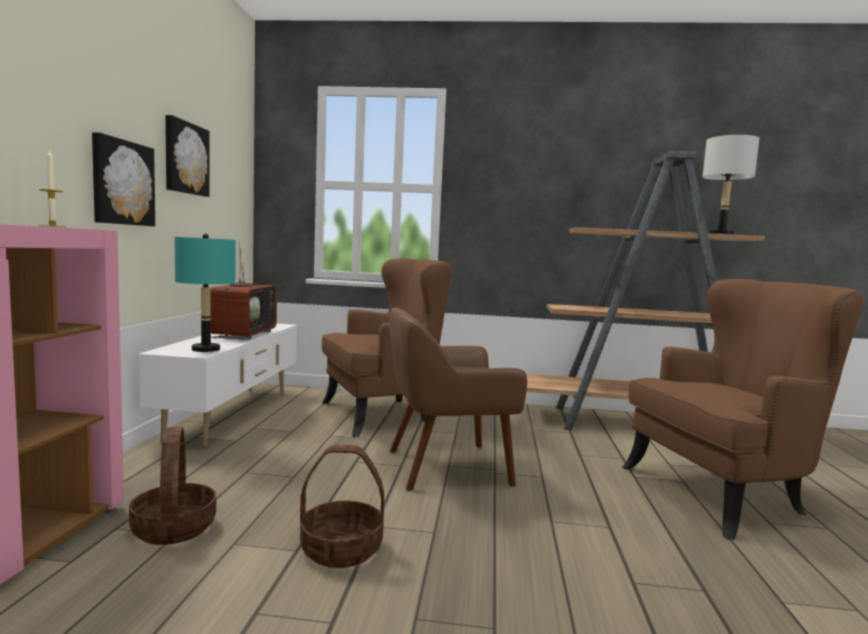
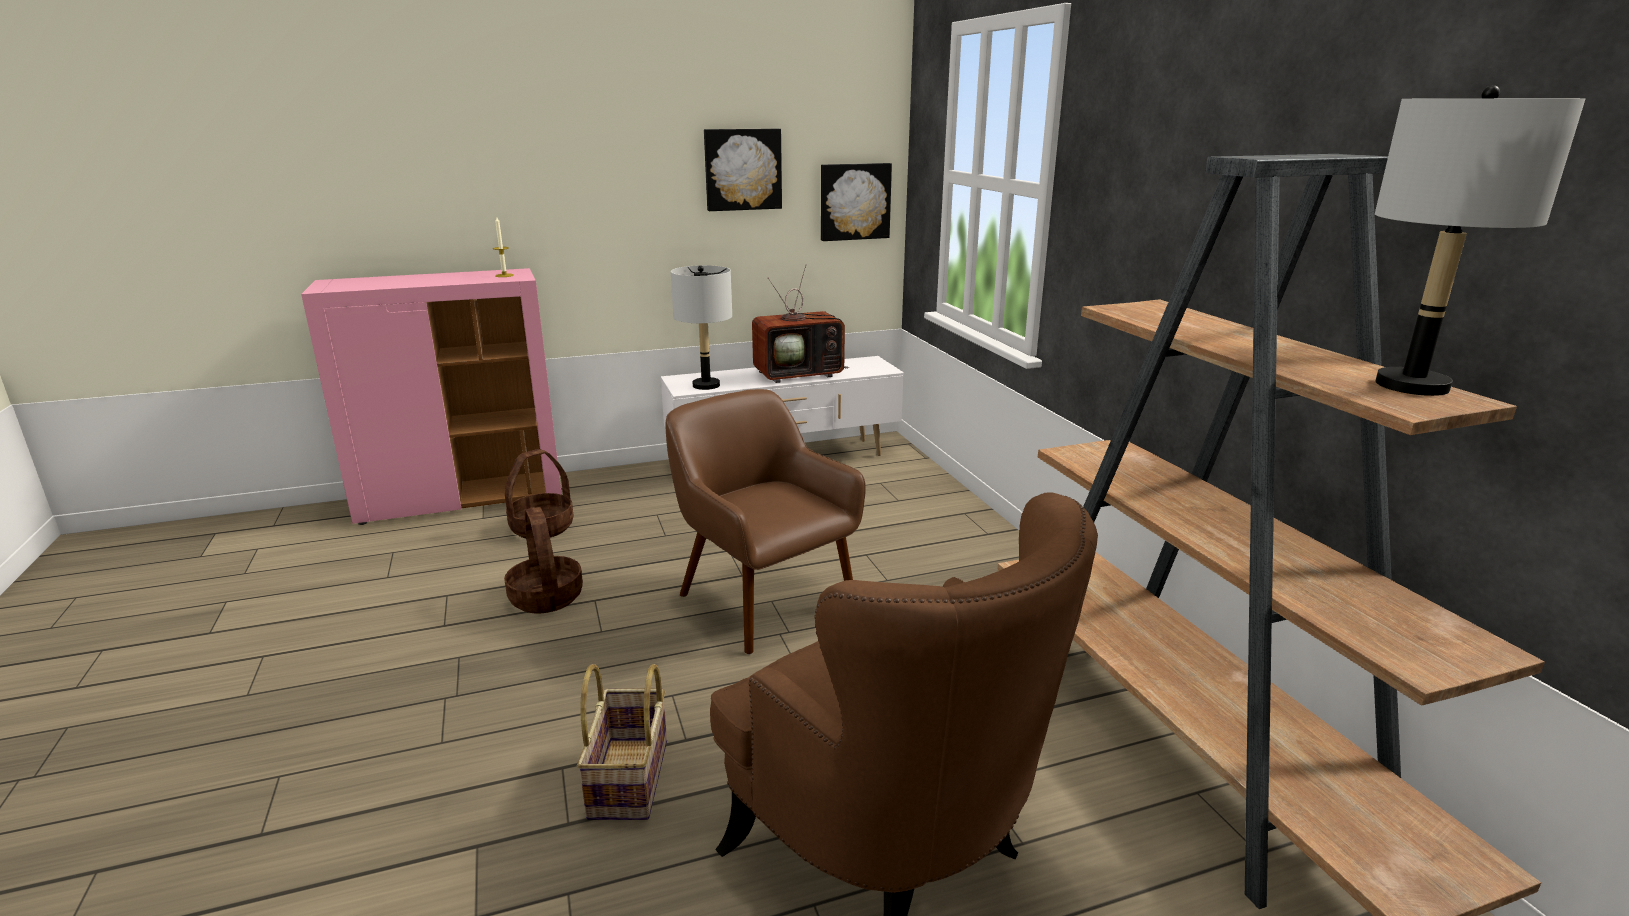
camera: 65 degrees right, 15 degrees up
(121, 183) = (639, 214): picture -> picture (854, 201)
(206, 349) = (706, 385): turquoise table lamp -> grey table lamp
(383, 414) = (893, 521): brown armchair -> none
(653, 555) = (630, 779): none -> basket

